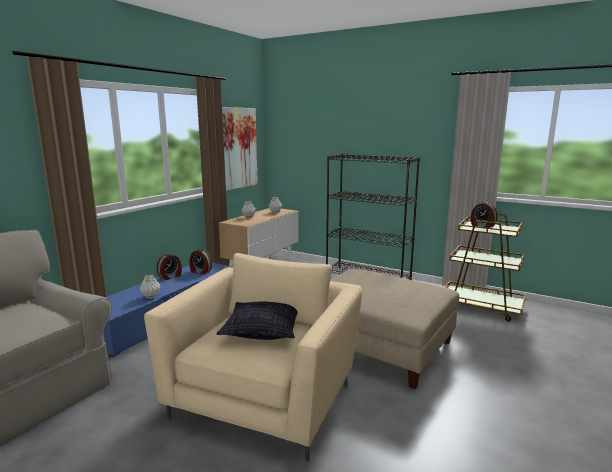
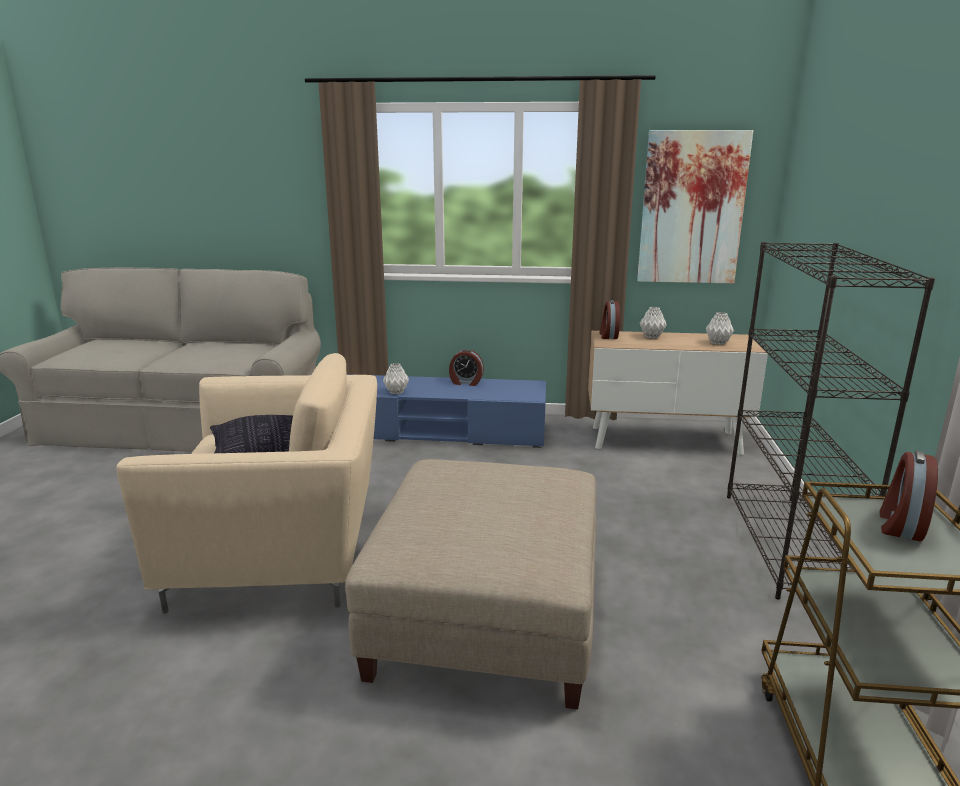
camera: 65 degrees right, 5 degrees up
(200, 271) = (501, 391): alarm clock -> alarm clock (608, 335)

